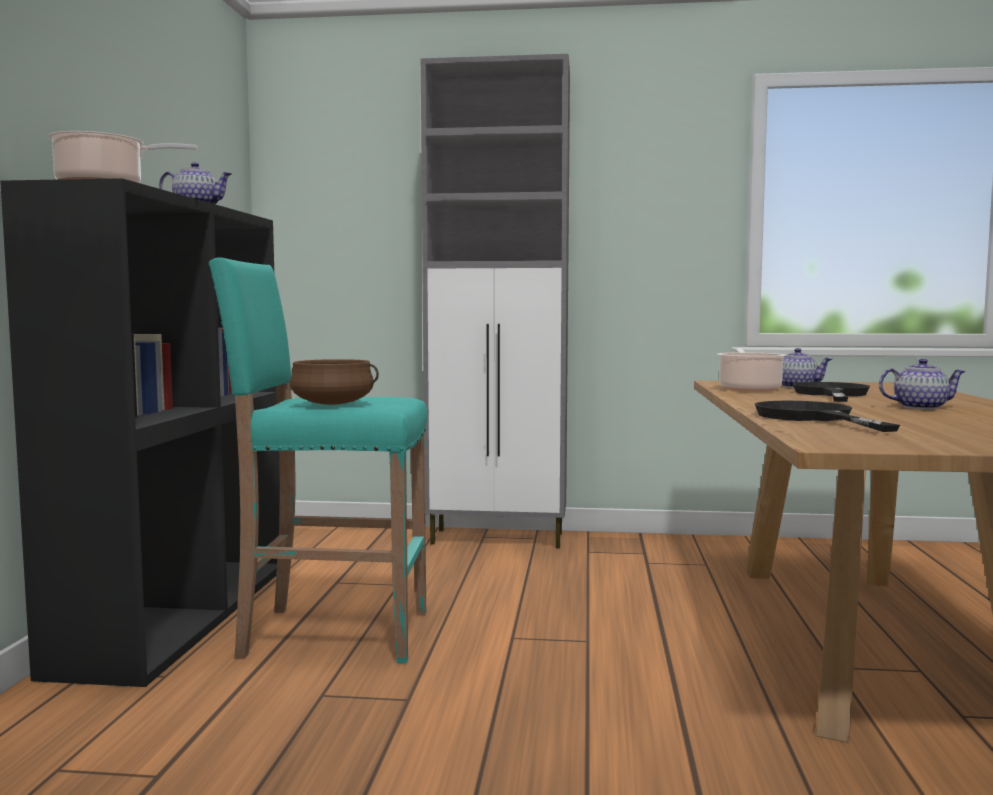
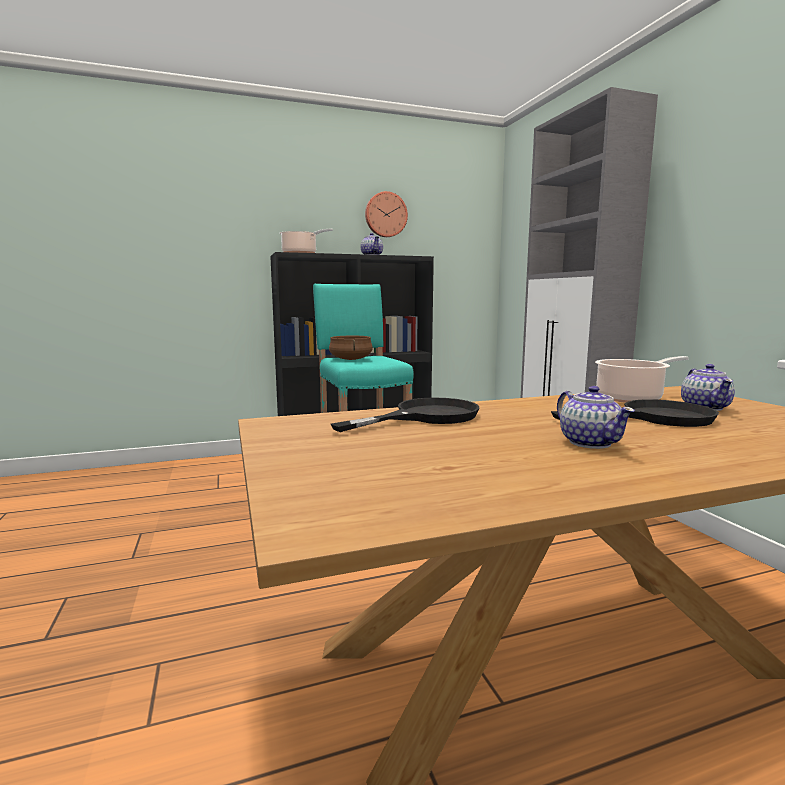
camera: 65 degrees right, 5 degrees up
(148, 127) = (385, 215): none -> wall clock

